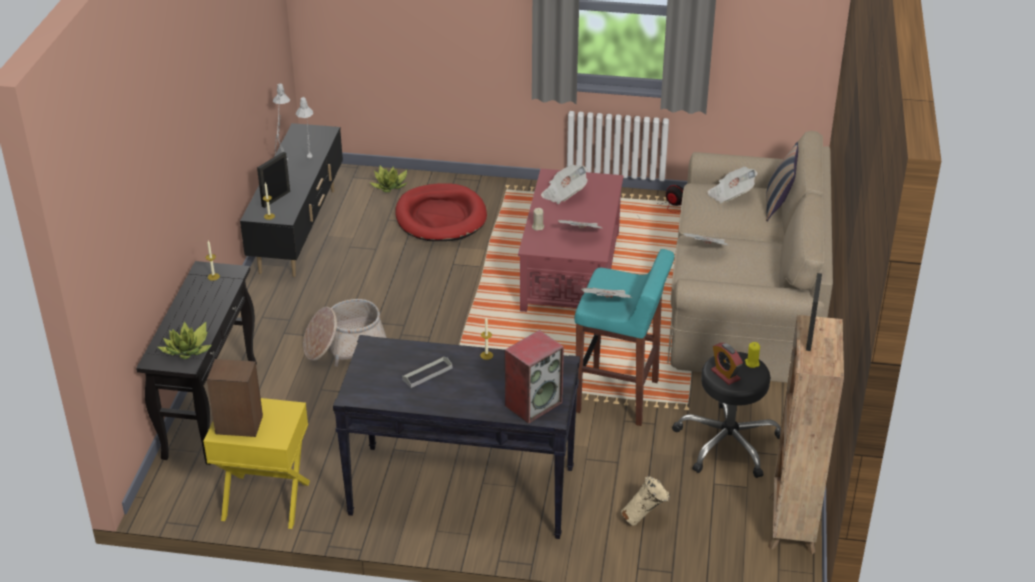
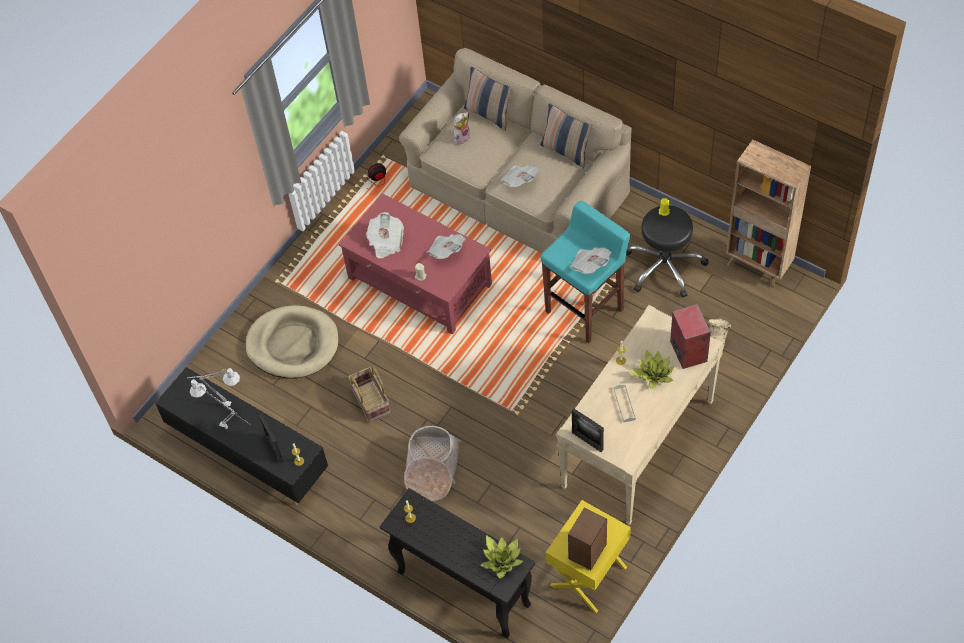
camera: 60 degrees left, 20 degrees up
(390, 186) = (222, 366): potted plant -> potted plant (653, 374)
(403, 283) = (370, 401): none -> basket
(441, 217) = (293, 344): red dog bed -> beige dog bed
(461, 491) = (638, 445): black console table -> beige console table
(725, 375) = (669, 232): alarm clock -> none
(730, 195) = (461, 137): newspaper -> plush toy
(776, 270) = (566, 151): none -> pillow
(810, 336) = (762, 164): picture frame -> picture frame (587, 441)

